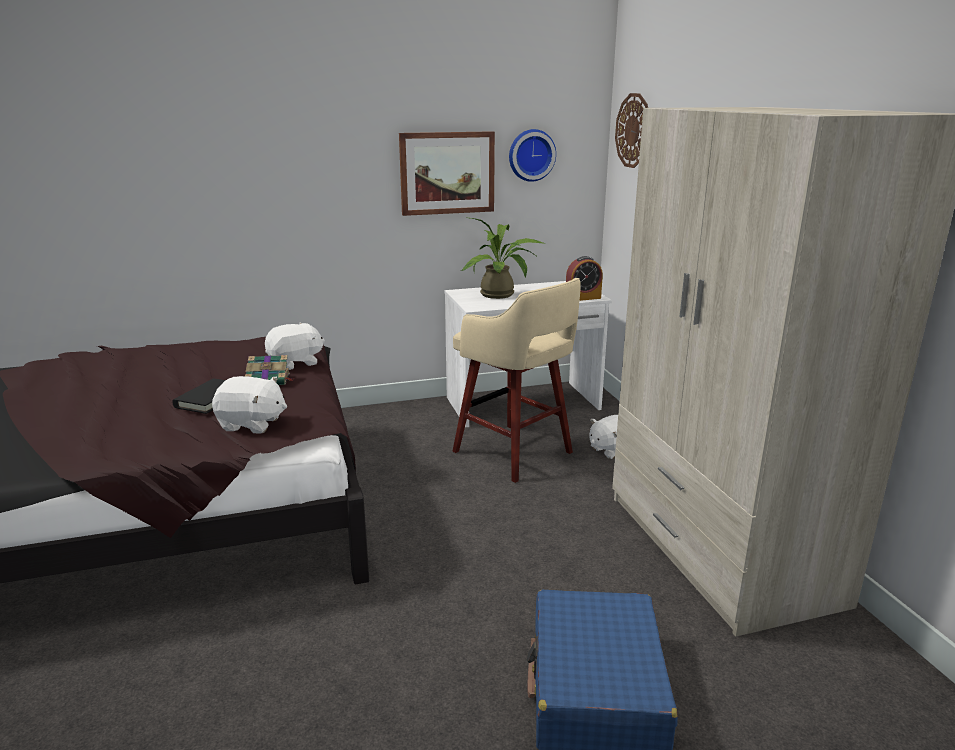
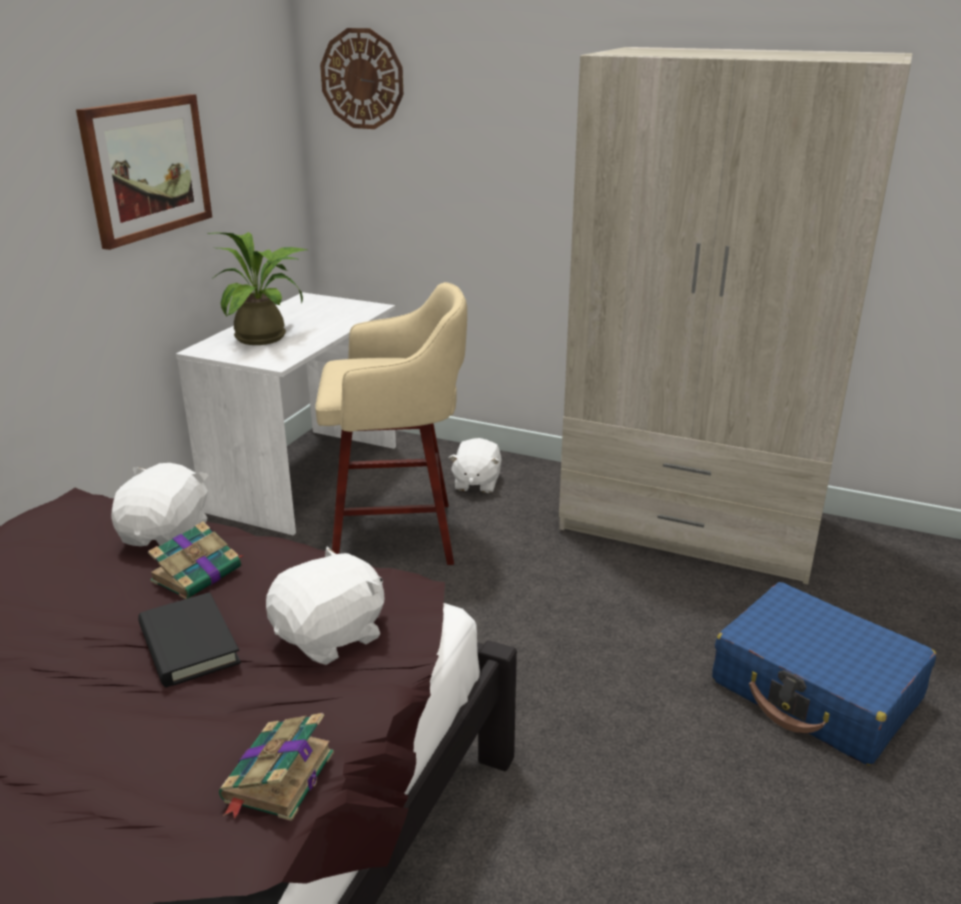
camera: 50 degrees left, 5 degrees up
(131, 451) = (277, 778): none -> book
(531, 155) = (233, 125): wall clock -> none
(583, 298) = (363, 312): alarm clock -> none

